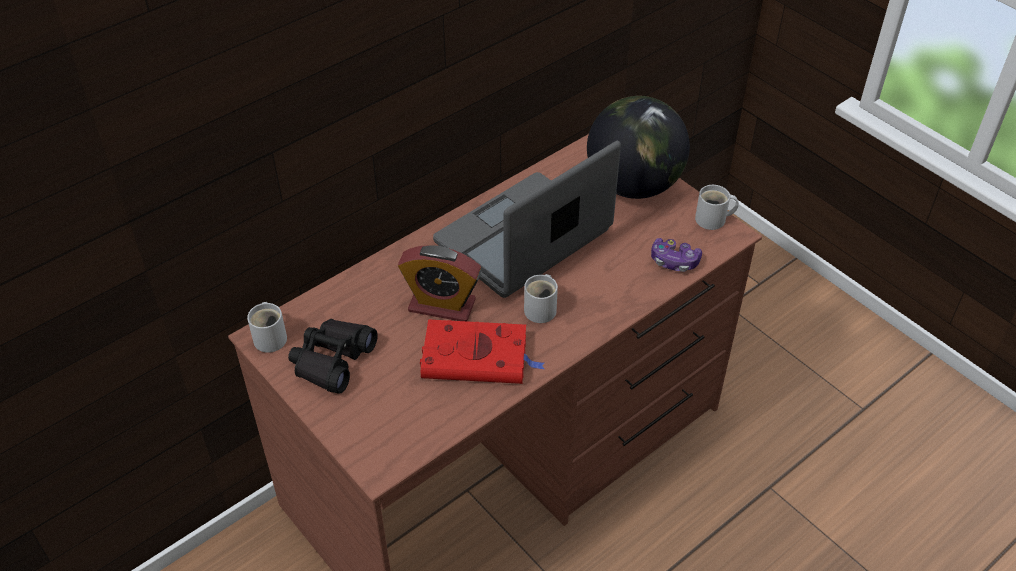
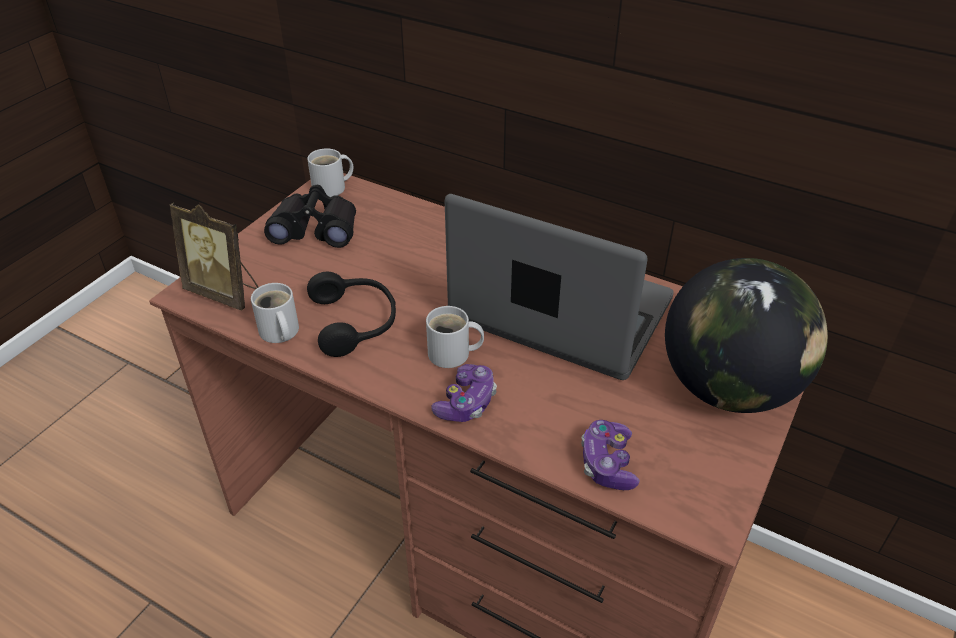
camera: 70 degrees right, 5 degrees down
(392, 440) = (225, 292): none -> picture frame
(441, 305) = (420, 277): alarm clock -> none
(478, 357) = (356, 322): red book -> black headphones
(594, 314) = (466, 403): none -> game controller
(713, 220) = (724, 493): white mug -> white mug (278, 332)

